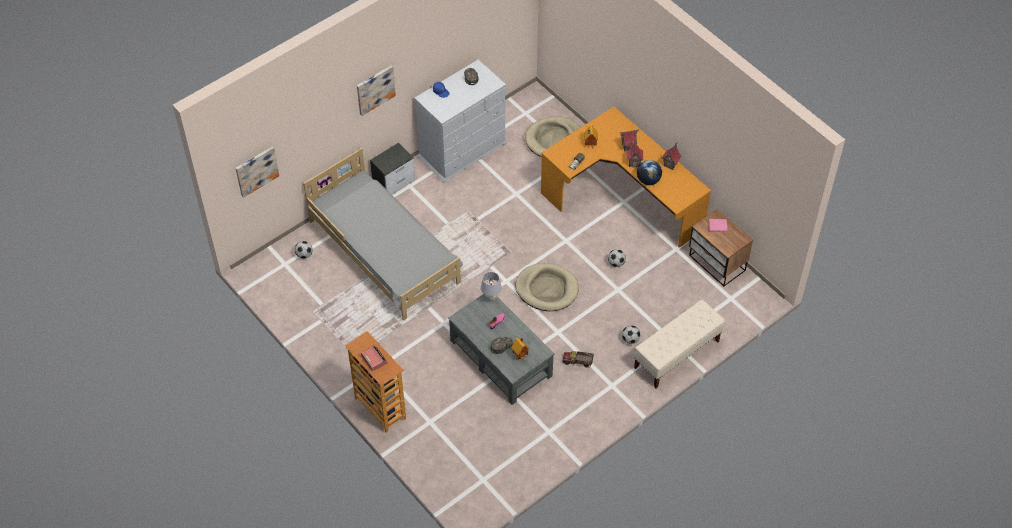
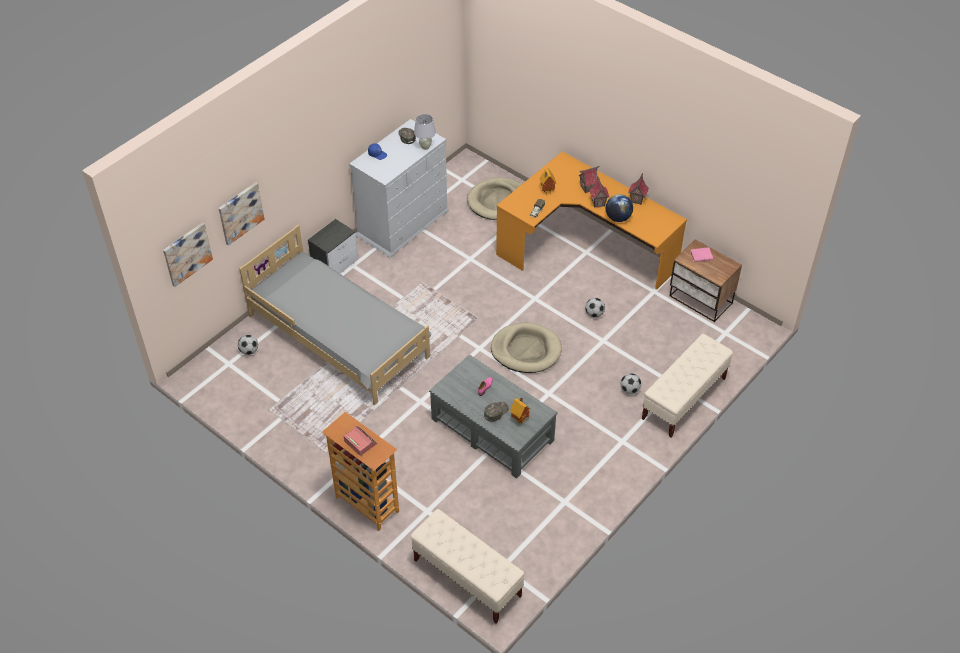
camera: 10 degrees left, 5 degrees down
(375, 89) = (308, 153): picture -> picture (240, 213)
(451, 484) = (467, 578): none -> beige bench
(491, 298) = (473, 363): white table lamp -> white table lamp (425, 147)
(577, 362) = (578, 421): toy truck -> none

